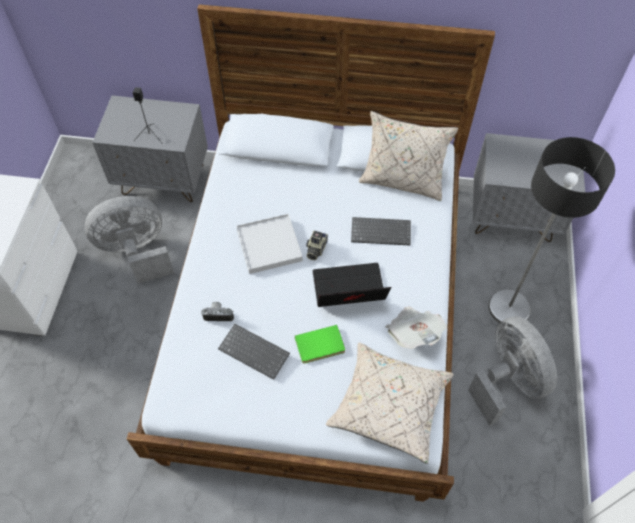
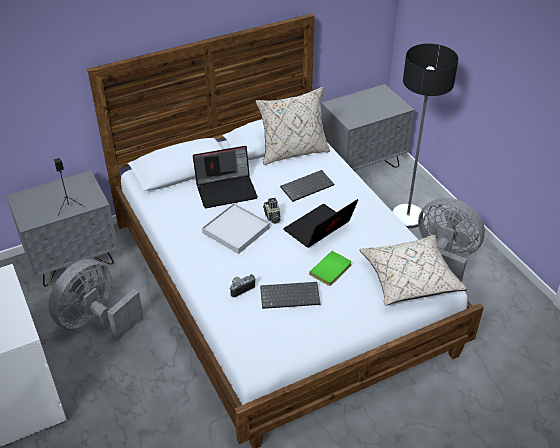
camera: 35 degrees left, 15 degrees down
(300, 192) = (227, 190): none -> laptop
(413, 333) = (385, 231): newspaper -> none

